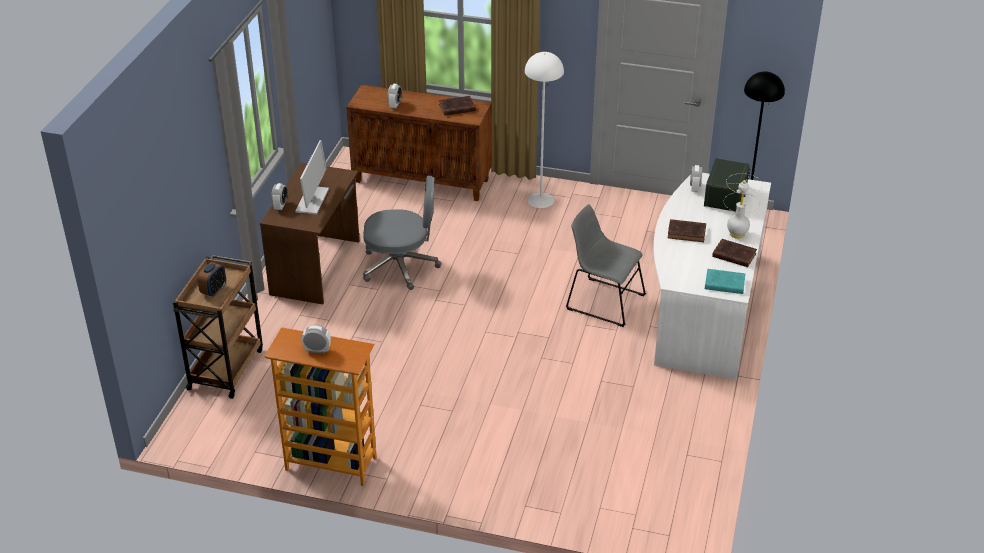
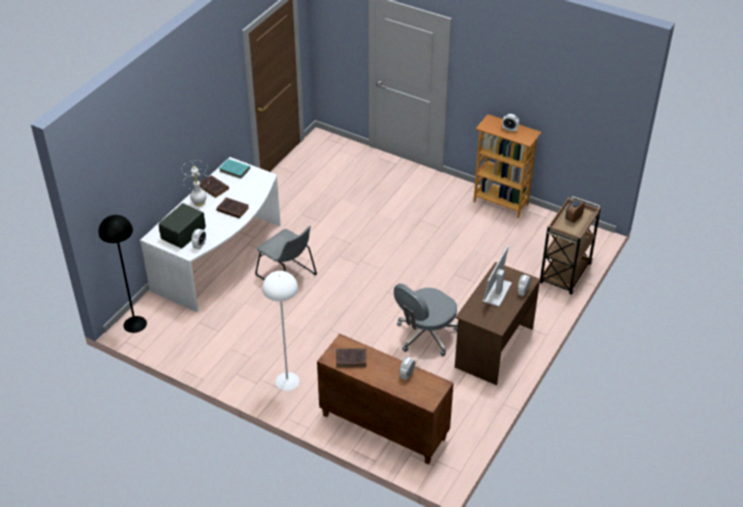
camera: 165 degrees left, 5 degrees up
(401, 266) = (425, 335): grey office chair -> grey office chair turned 60 degrees counterclockwise

